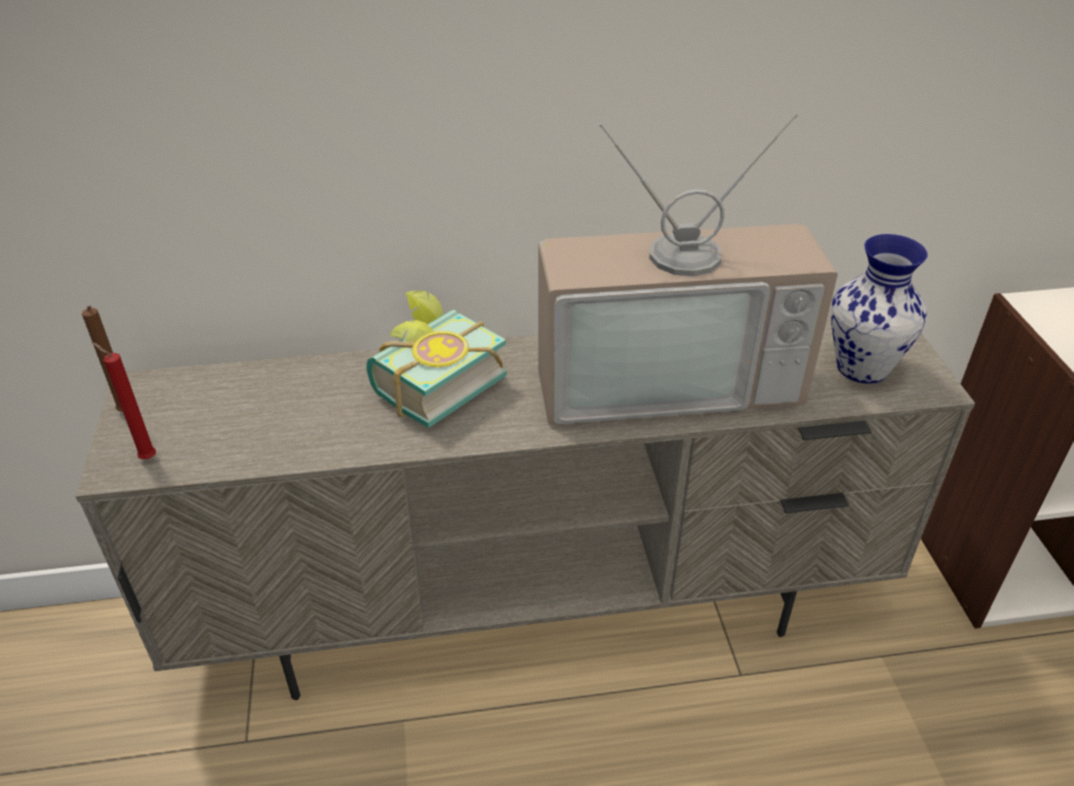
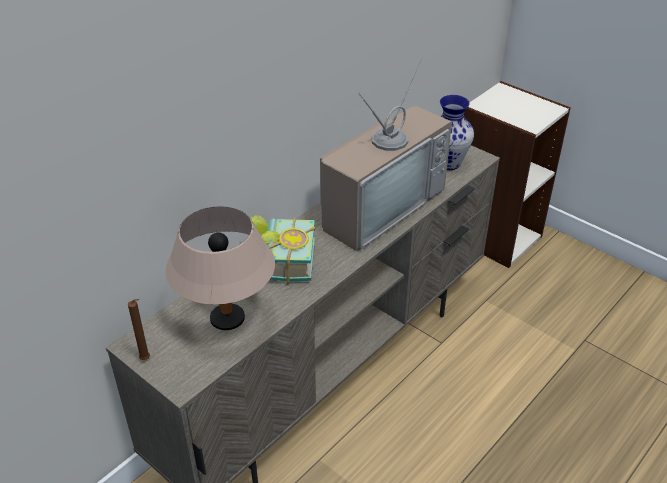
camera: 40 degrees left, 0 degrees up
(146, 458) = (190, 371): red candle -> none
(271, 419) = (227, 319): none -> beige table lamp

